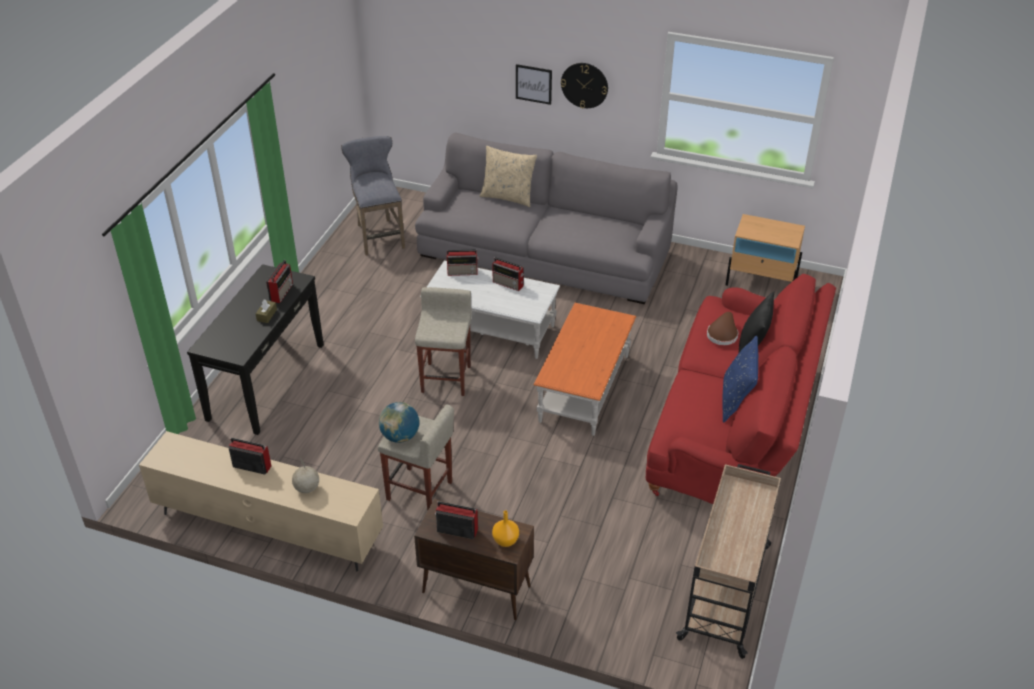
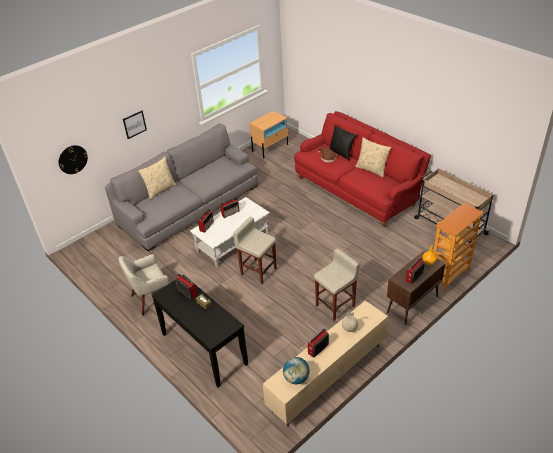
camera: 60 degrees left, 0 degrees up
(331, 297) = (151, 299): none -> beige armchair
(378, 235) = (111, 263): grey stool -> none
(400, 436) = (333, 280): globe -> globe (296, 378)
(581, 624) = (449, 275): none -> bookcase
(584, 85) = (160, 107): wall clock -> wall clock (73, 159)
(584, 388) = (301, 225): orange coffee table -> none
(736, 401) = (372, 169): blue pillow -> beige pillow

